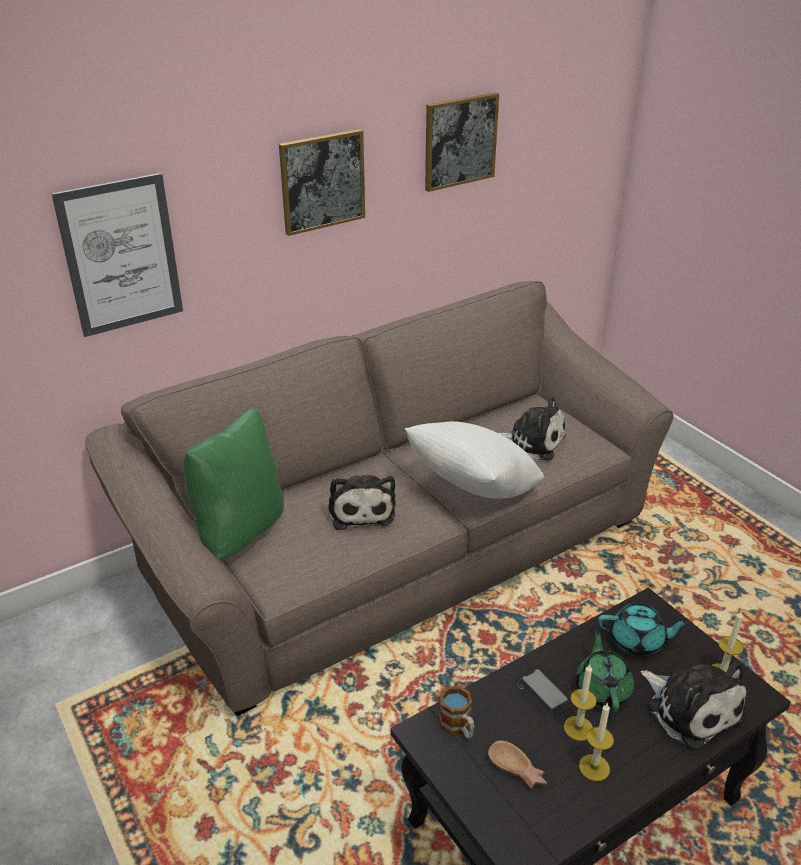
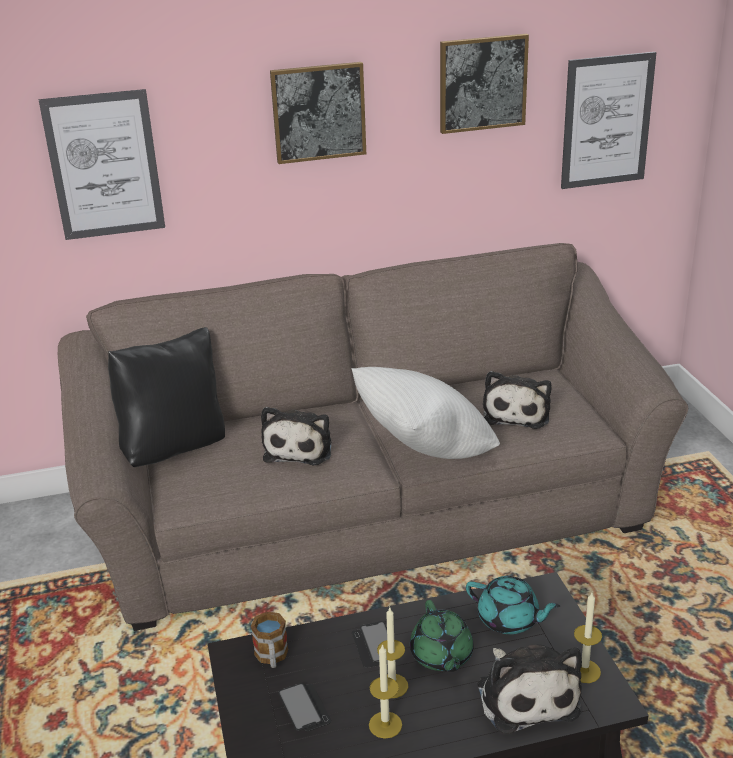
camera: 20 degrees right, 5 degrees down
(239, 531) = (175, 449): green pillow -> black pillow
(516, 770) = (304, 708): brown bowl -> phone
(532, 441) = (517, 413): plush toy -> plush toy turned 60 degrees clockwise
(554, 167) = (606, 121): none -> picture
(602, 689) = (441, 656): green teapot -> green teapot turned 150 degrees clockwise

